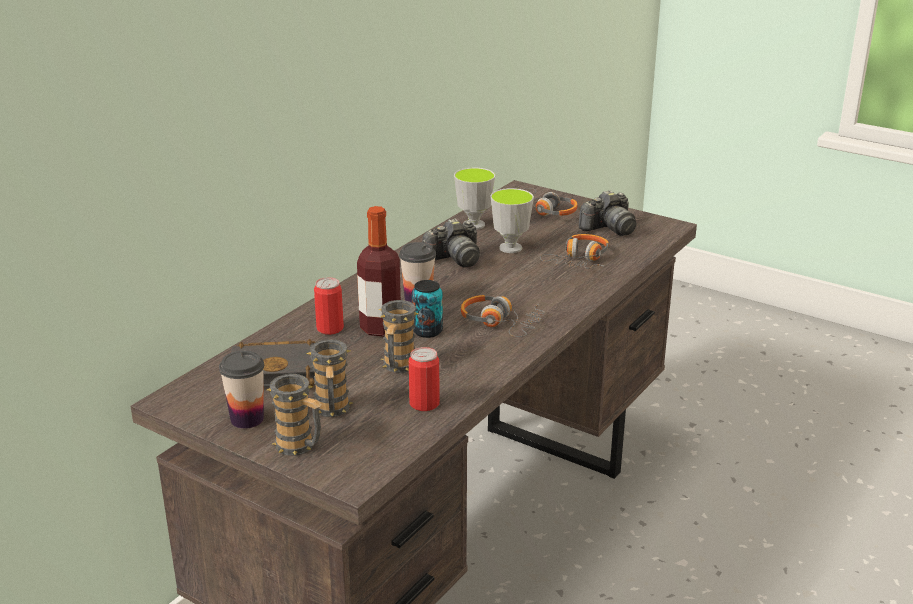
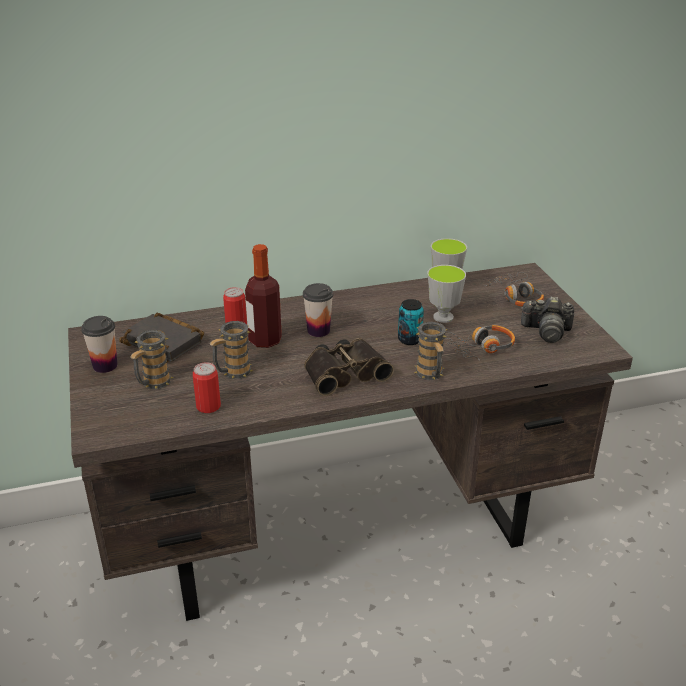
camera: 40 degrees right, 5 degrees up
(300, 447) = (102, 398): mug -> mug (430, 375)
(427, 331) = (289, 356): can -> can (409, 339)
(454, 259) = (390, 310): camera -> none
(500, 323) = (344, 372): headphones -> binoculars

